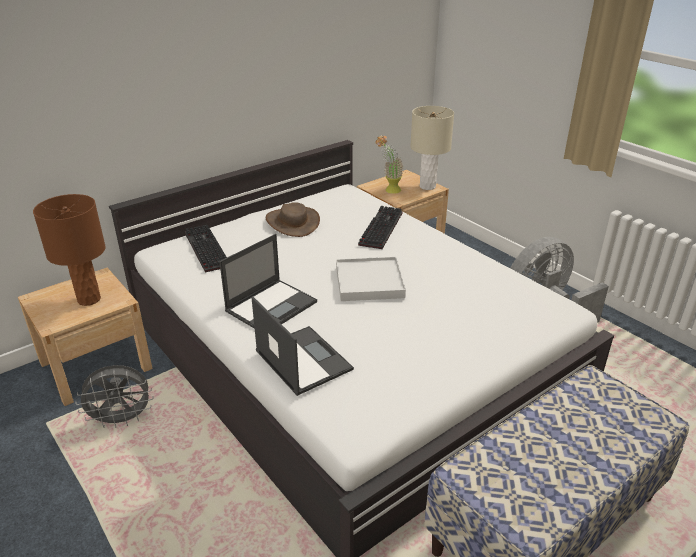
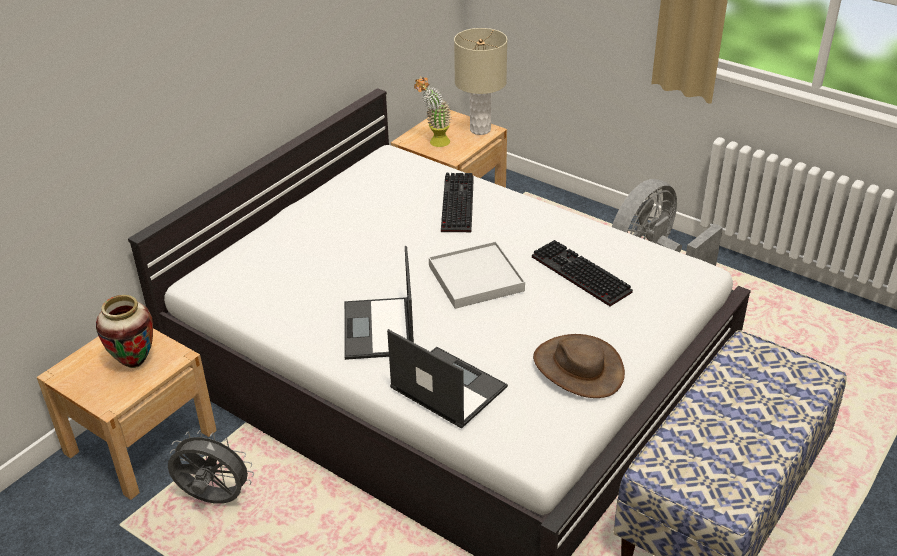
camera: 15 degrees left, 5 degrees up
(89, 299) = (135, 362): brown table lamp -> vase
(122, 420) = (213, 500): grey fan -> grey fan turned 135 degrees counterclockwise
(205, 249) = (256, 270): keyboard -> keyboard (578, 274)
(272, 306) = (379, 330): laptop -> laptop turned 150 degrees clockwise
(293, 222) = (345, 213): brown hat -> brown hat (578, 368)

